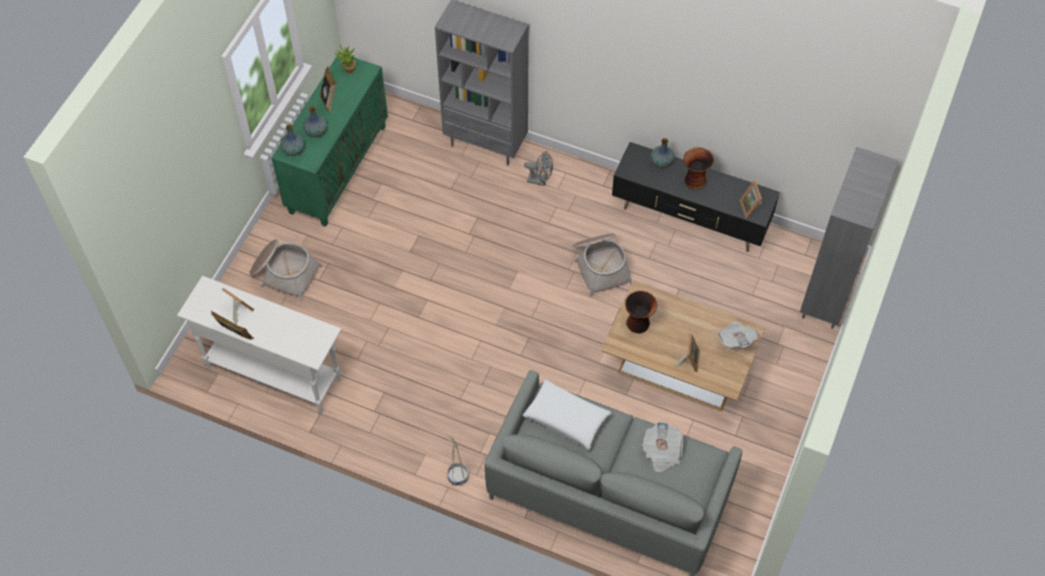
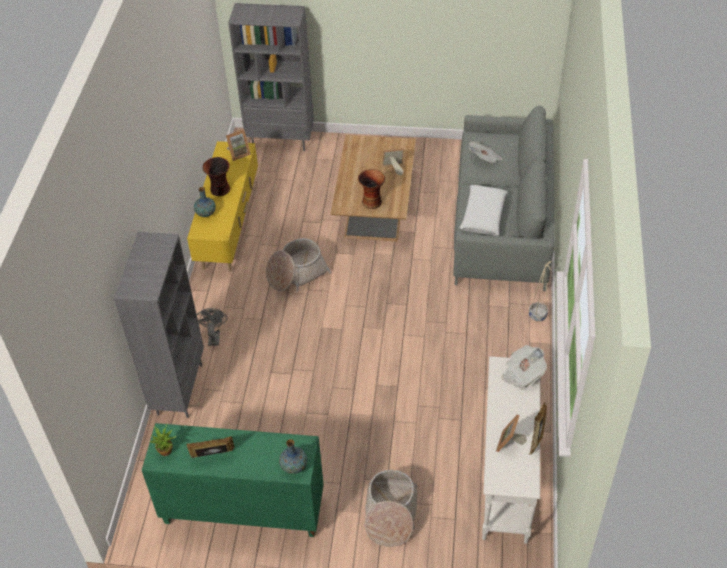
camera: 105 degrees left, 10 degrees down
(316, 131) = (262, 453): vase -> none
(690, 219) = (229, 227): black tv stand -> yellow tv stand
(736, 340) = (363, 147): newspaper -> newspaper (522, 374)

